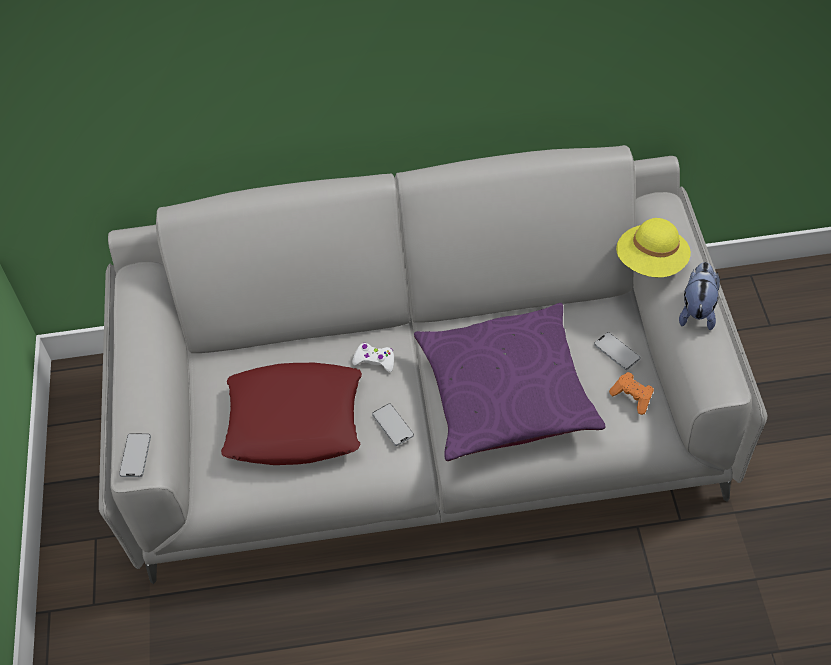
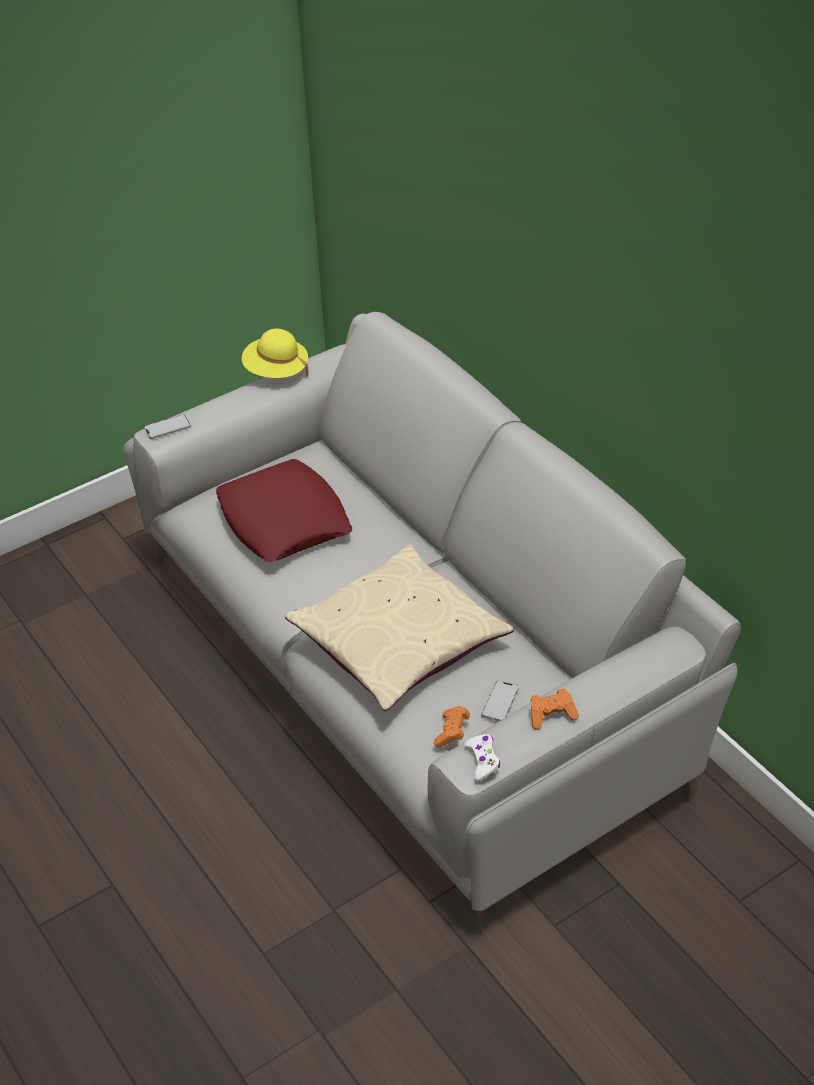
camera: 60 degrees right, 10 degrees down
(375, 360) = (378, 543): white game controller -> white game controller (483, 760)
(392, 425) = (316, 580): phone -> none
(506, 392) = (399, 640): purple pillow -> beige pillow
(651, 262) = (589, 660): yellow hat -> yellow hat (276, 371)
(697, 310) = (551, 715): plush toy -> orange game controller

